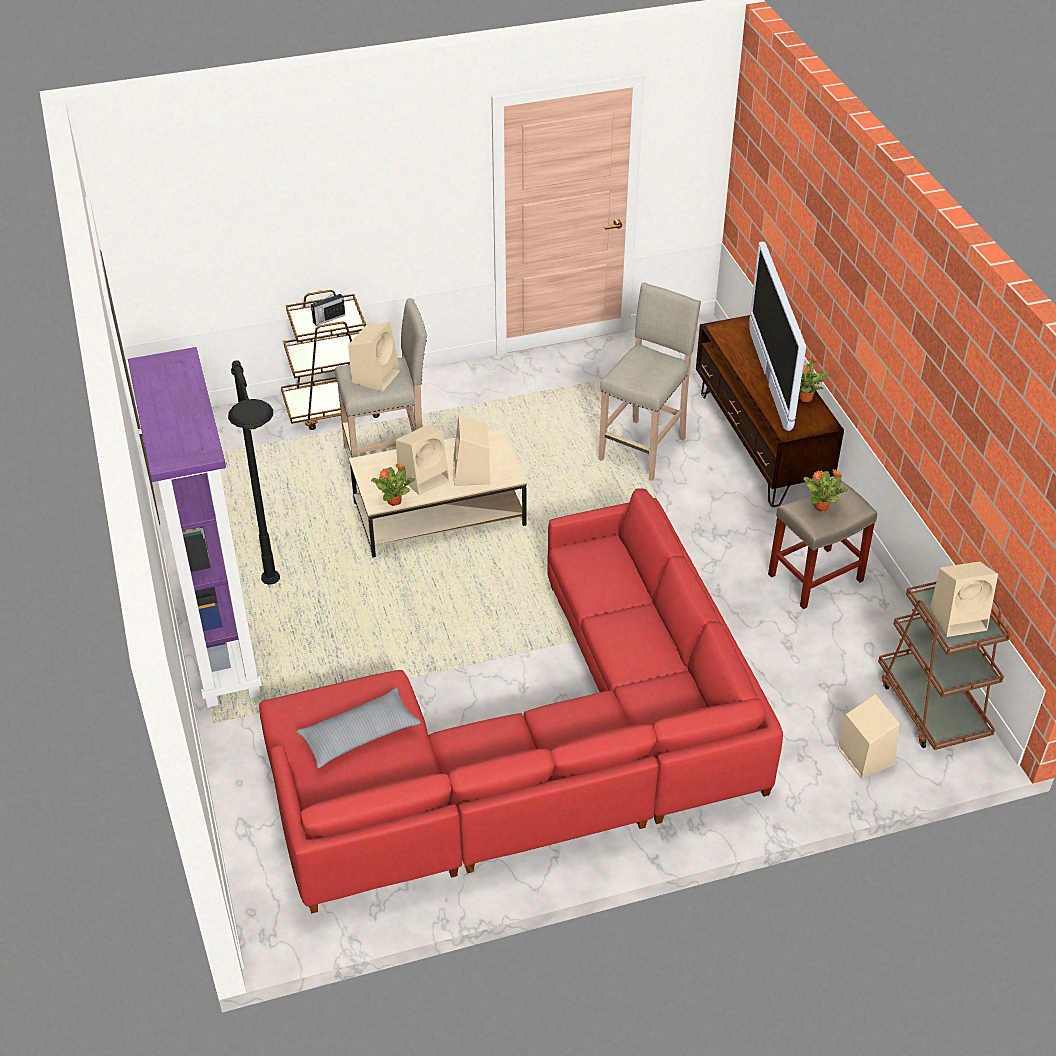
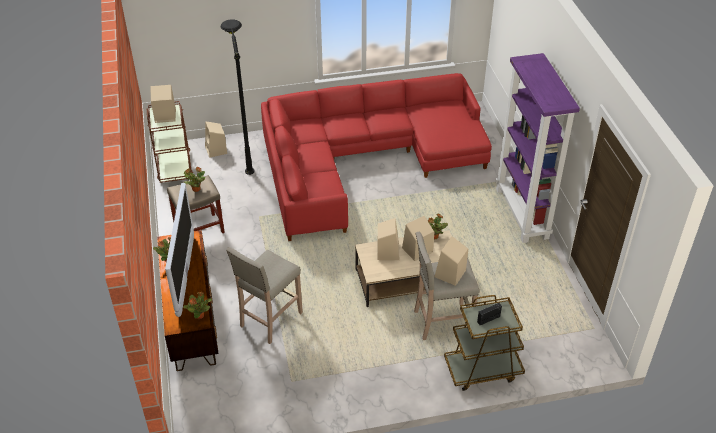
camera: 175 degrees left, 0 degrees up
(281, 619) = (493, 224): black floor lamp -> black floor lamp (246, 153)
(359, 735) = (443, 123): grey pillow -> none
(725, 335) = (199, 315): none -> potted plant

